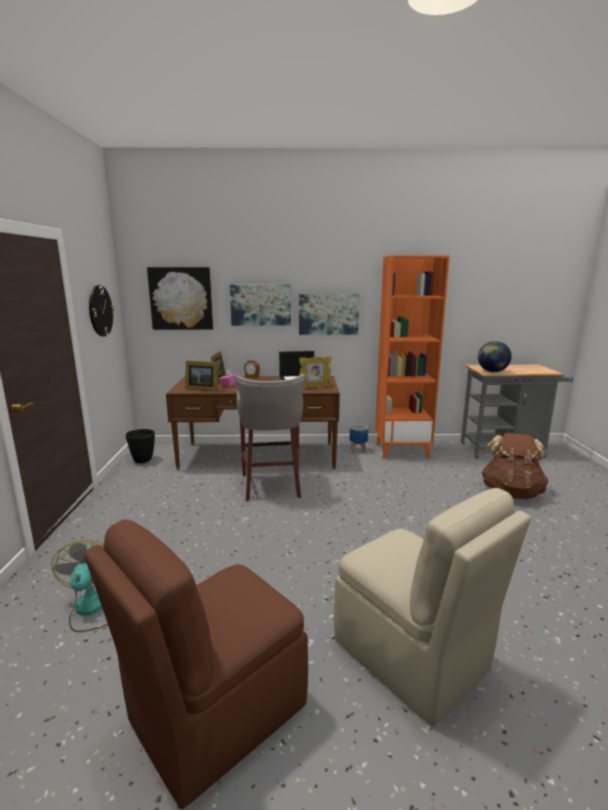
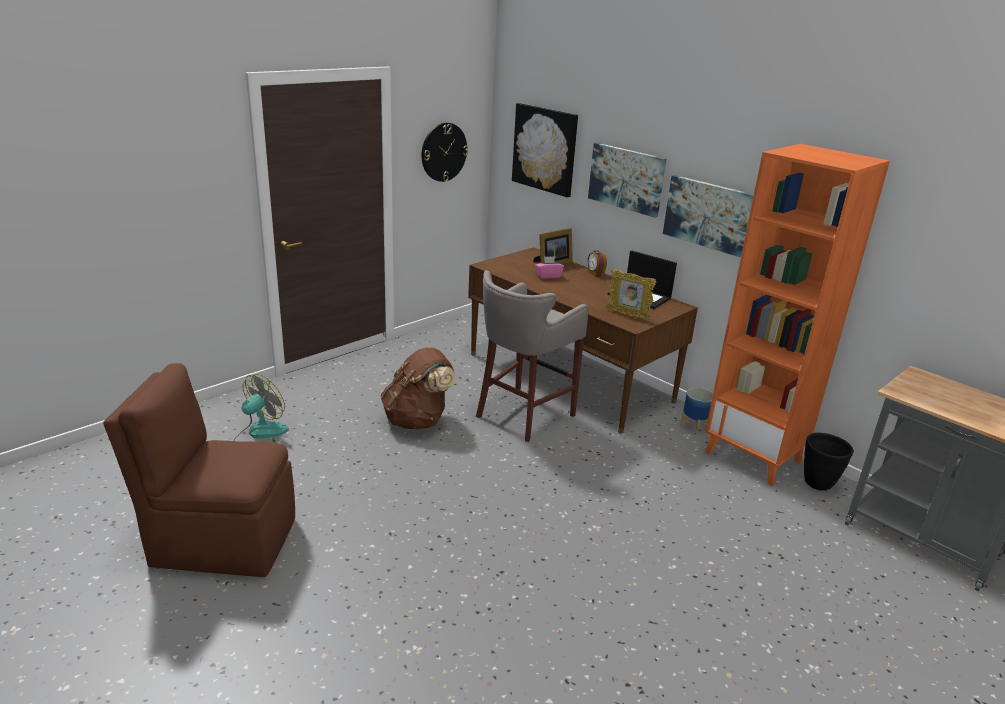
camera: 45 degrees right, 10 degrees up
(143, 460) = (460, 330): black planter -> black planter (818, 483)
(202, 389) = (510, 271): picture frame -> none
(413, 657) = (369, 614): beige chair -> none
(492, 371) = (912, 394): globe -> none
(511, 493) = (787, 588): brown backpack -> brown backpack (418, 420)

